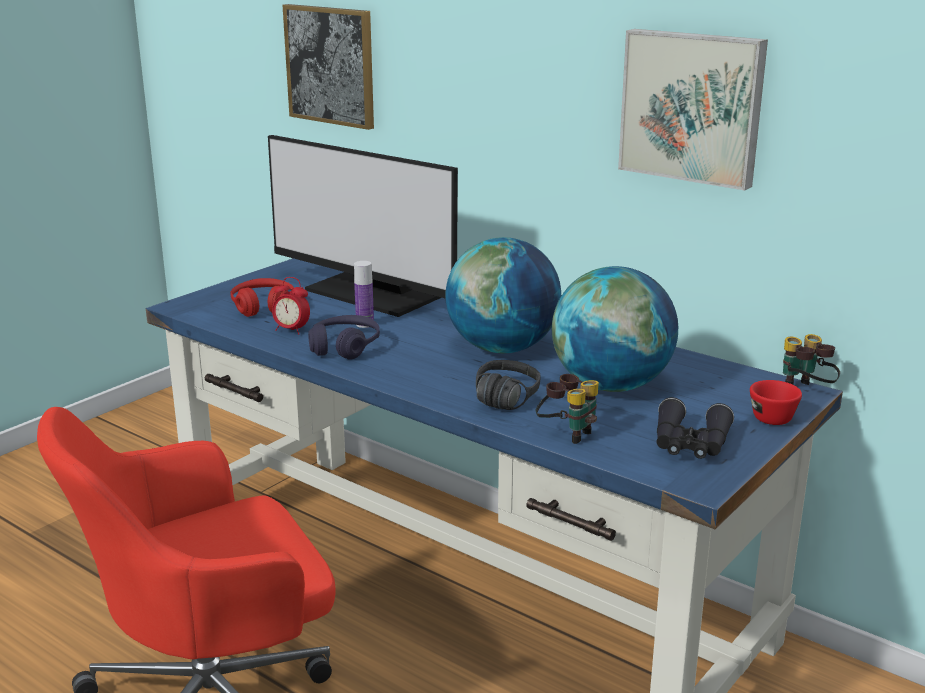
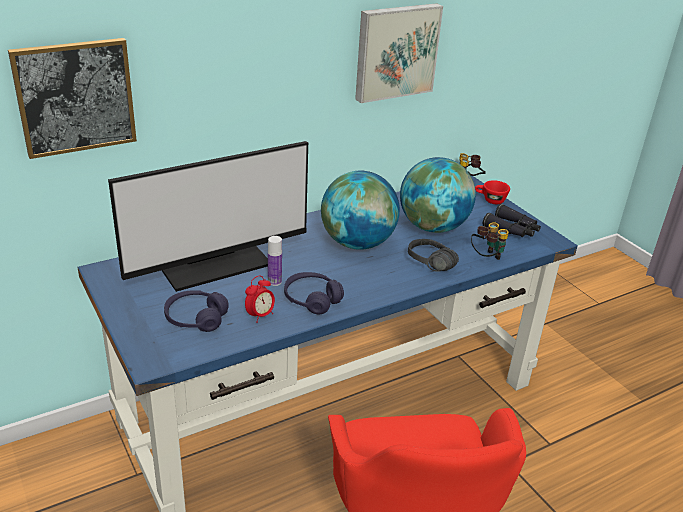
camera: 70 degrees left, 10 degrees up
(263, 307) = (196, 319): red headphones -> purple headphones

